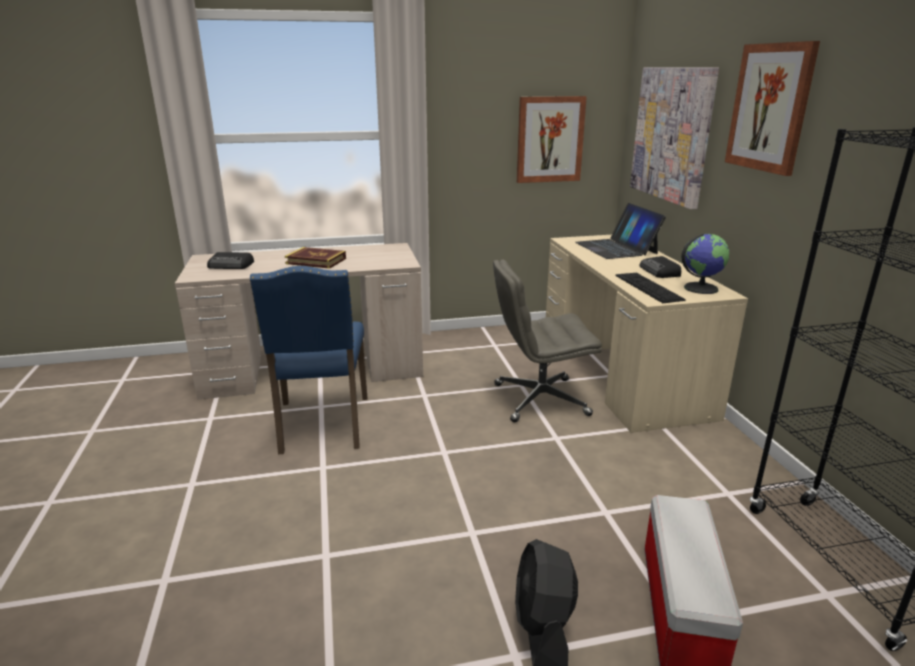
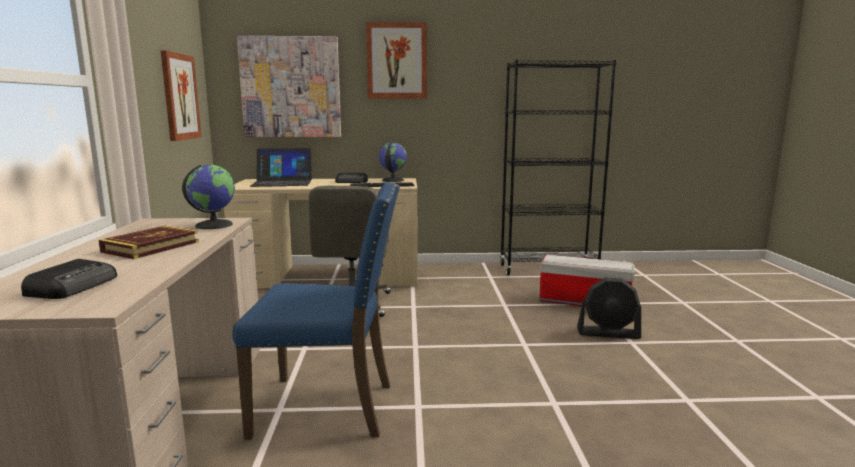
camera: 80 degrees left, 10 degrees down
(386, 262) = (213, 225): none -> globe

